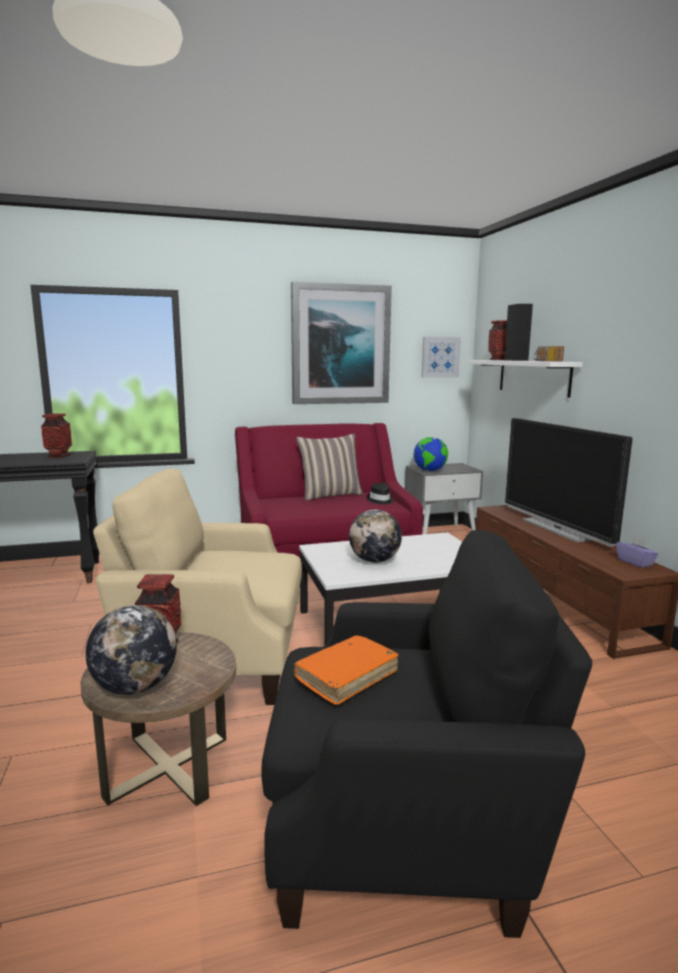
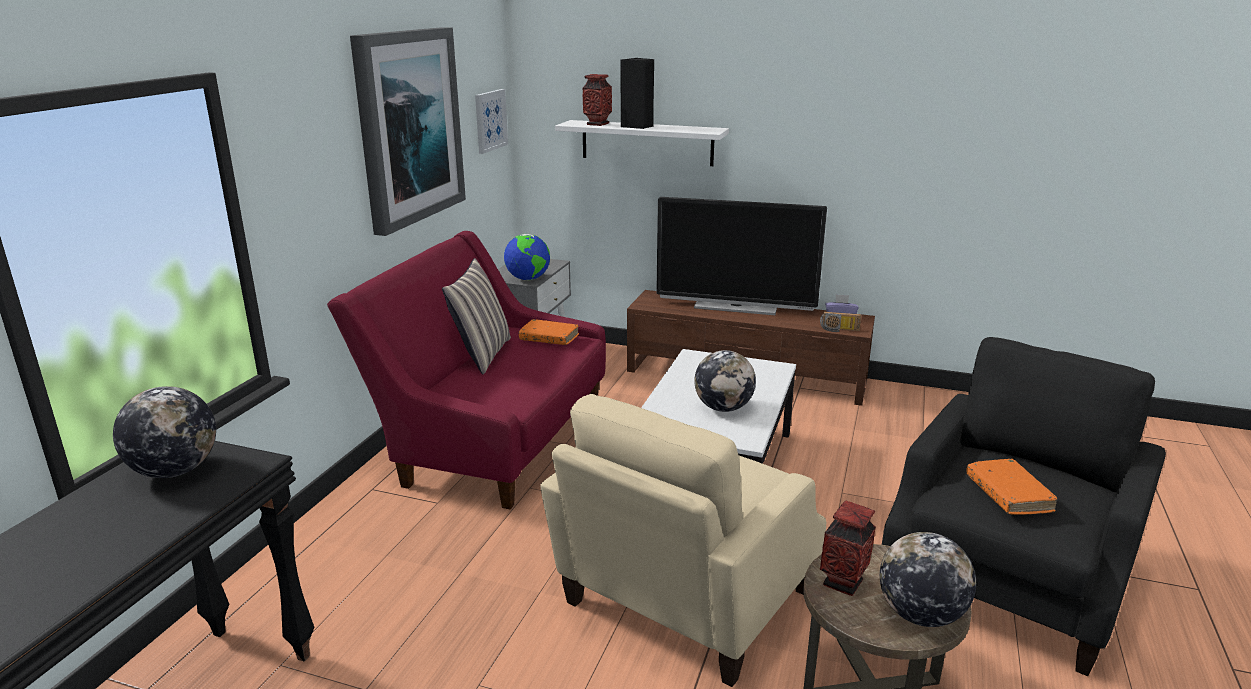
camera: 55 degrees left, 10 degrees up
(59, 456) = (175, 471): vase -> globe
(380, 500) = (549, 338): black hat -> orange book
(546, 361) = (690, 129): radio -> radio (839, 330)

